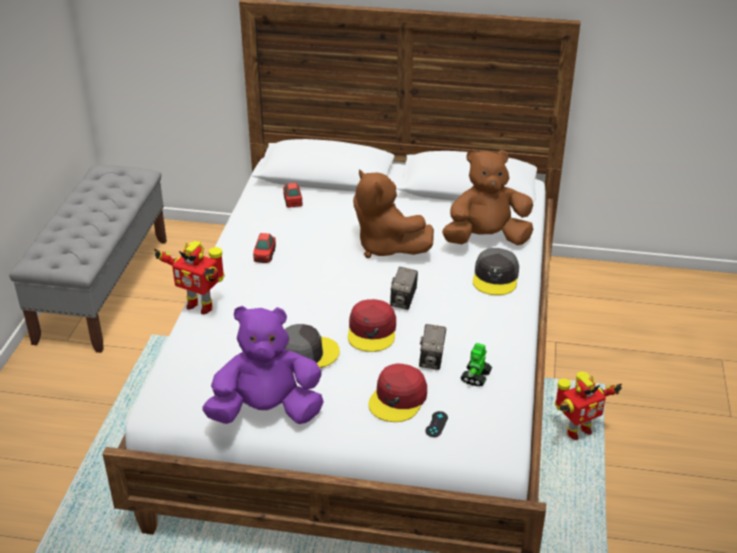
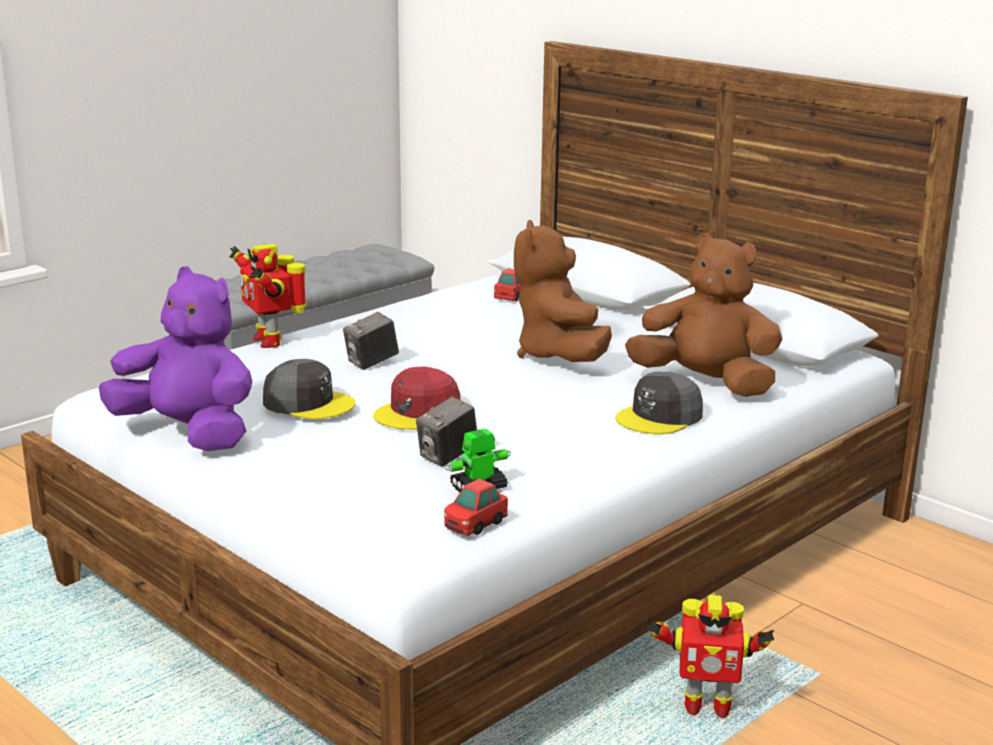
camera: 35 degrees right, 15 degrees down
(264, 255) = (405, 325): toy car -> toy car (475, 524)
(398, 399) = (347, 472): red cap -> none
(403, 301) = (501, 401): camera -> camera (371, 363)
(436, 424) = (353, 508): black game controller -> none

